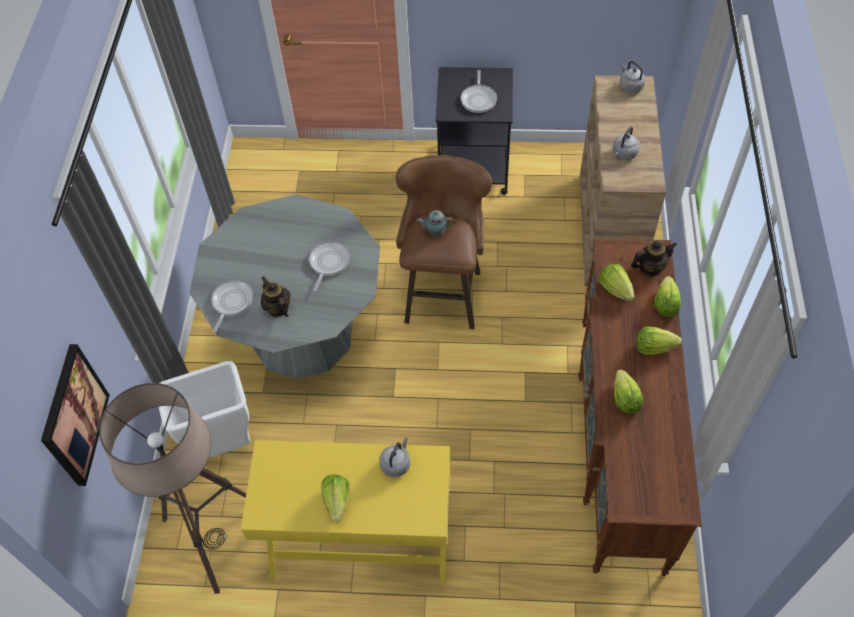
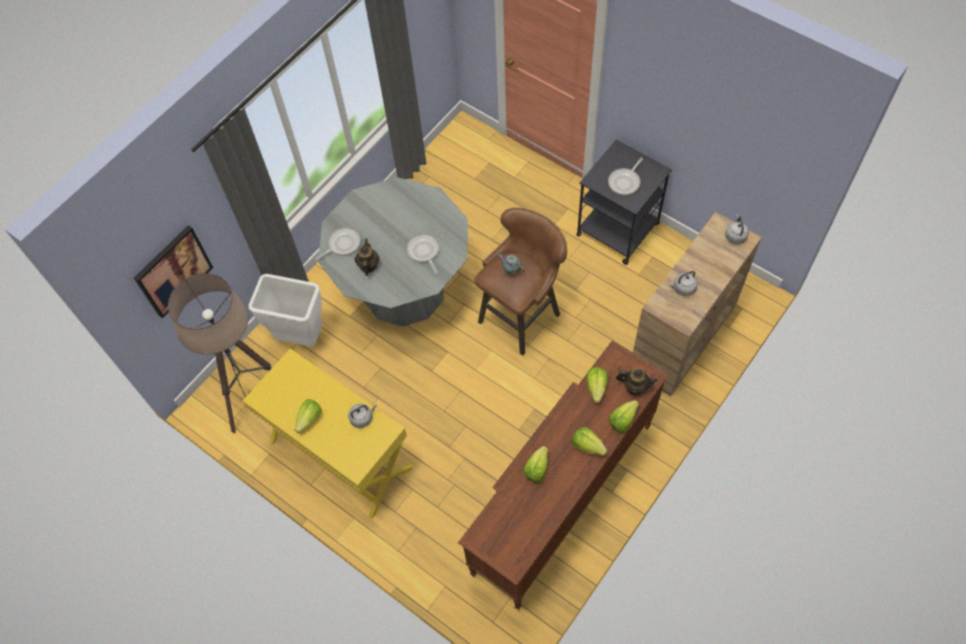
camera: 35 degrees right, 5 degrees up
(328, 263) = (424, 252): frying pan -> frying pan turned 75 degrees counterclockwise

